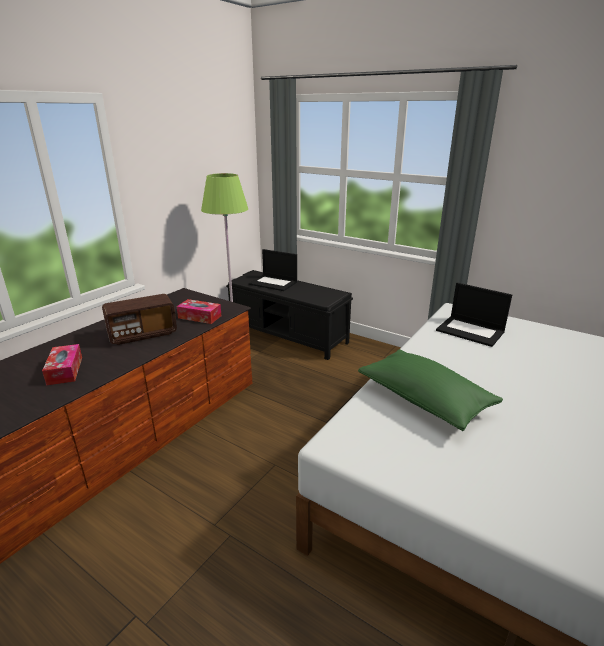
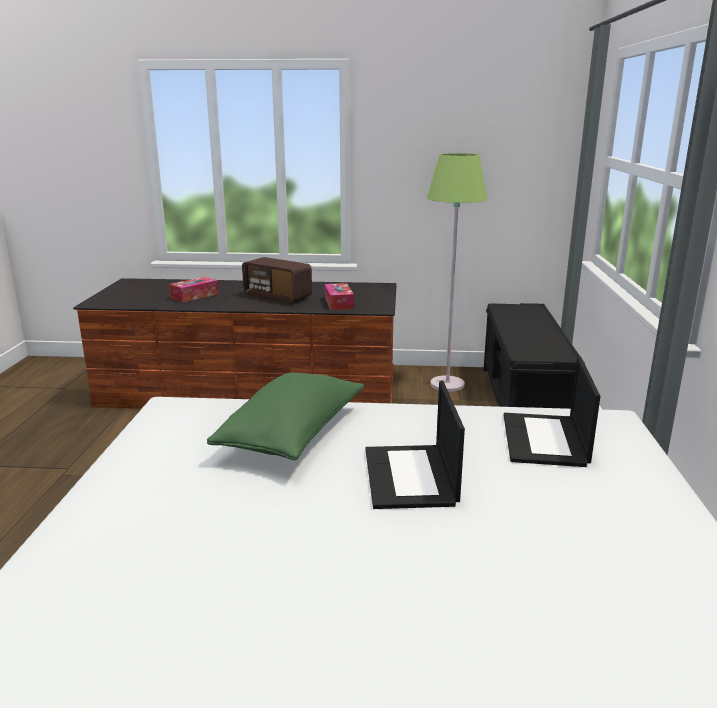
camera: 60 degrees right, 5 degrees down
(274, 283) = (525, 320): laptop -> laptop (411, 477)

